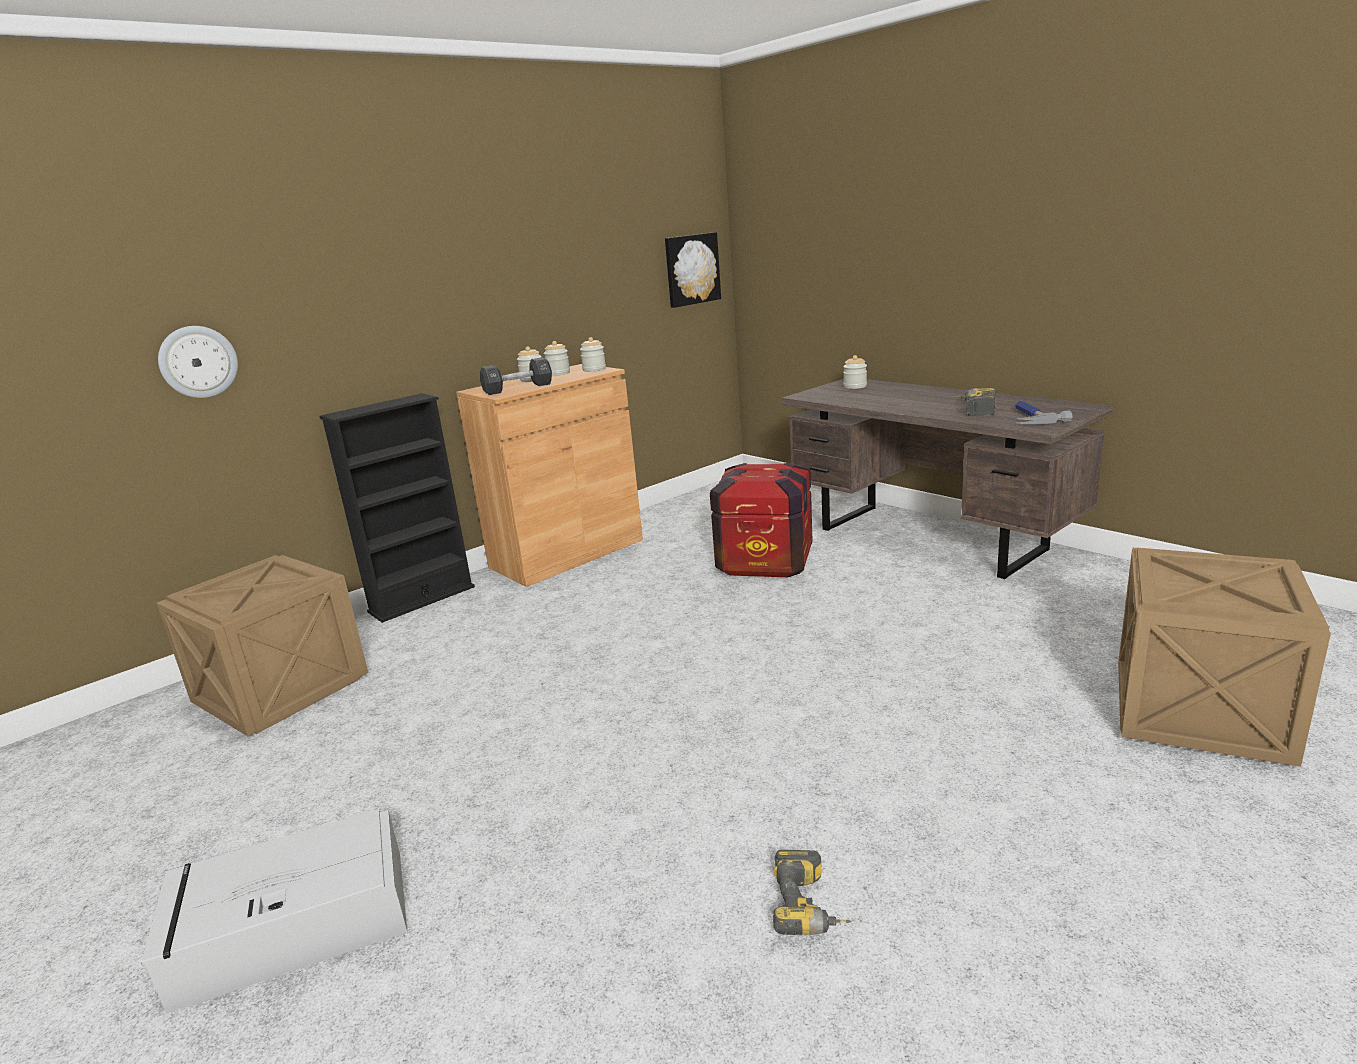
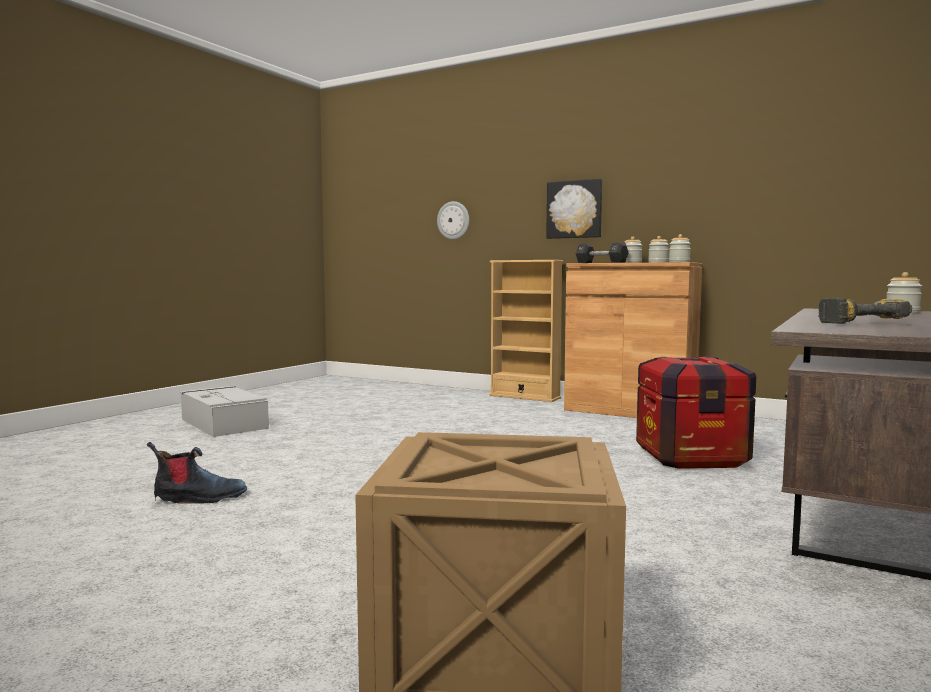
camera: 70 degrees right, 15 degrees down
(283, 689) = (408, 394): crate -> none
(422, 599) = (524, 397): black bookcase -> beige bookcase
(691, 269) = (869, 190): picture -> picture (574, 209)
(810, 908) = (199, 498): power drill -> boot
(1030, 417) = (852, 328): hammer -> none

